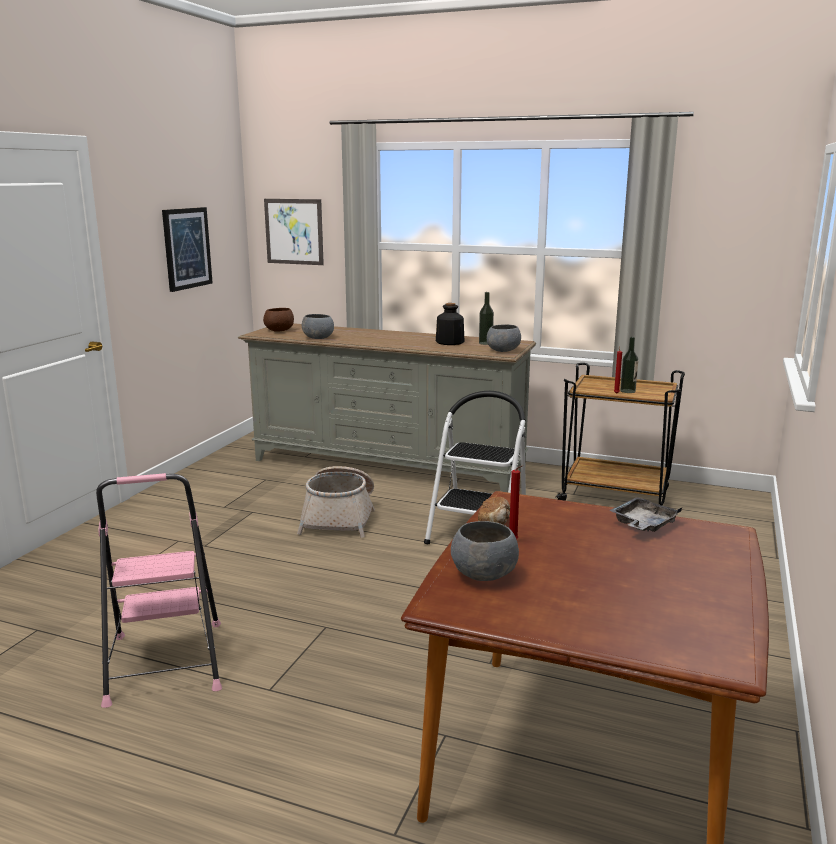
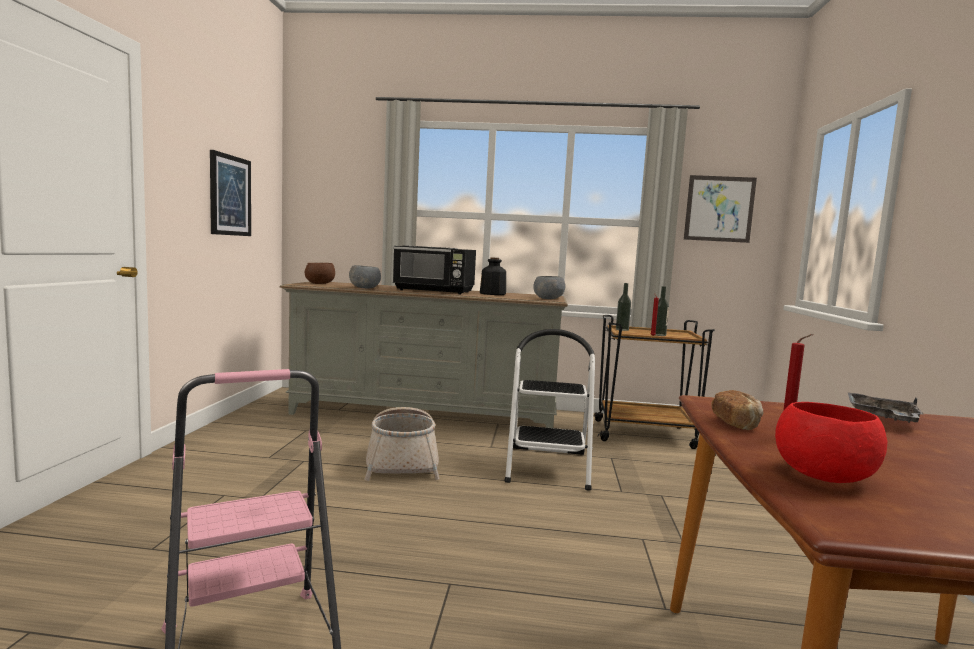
camera: 15 degrees left, 10 degrees down
(294, 231) = (331, 198): picture -> picture (719, 209)
(389, 340) = (435, 291): none -> black microwave
(485, 343) = (525, 295): bottle -> bottle (622, 329)
(485, 574) = (824, 476): grey bowl -> red bowl

